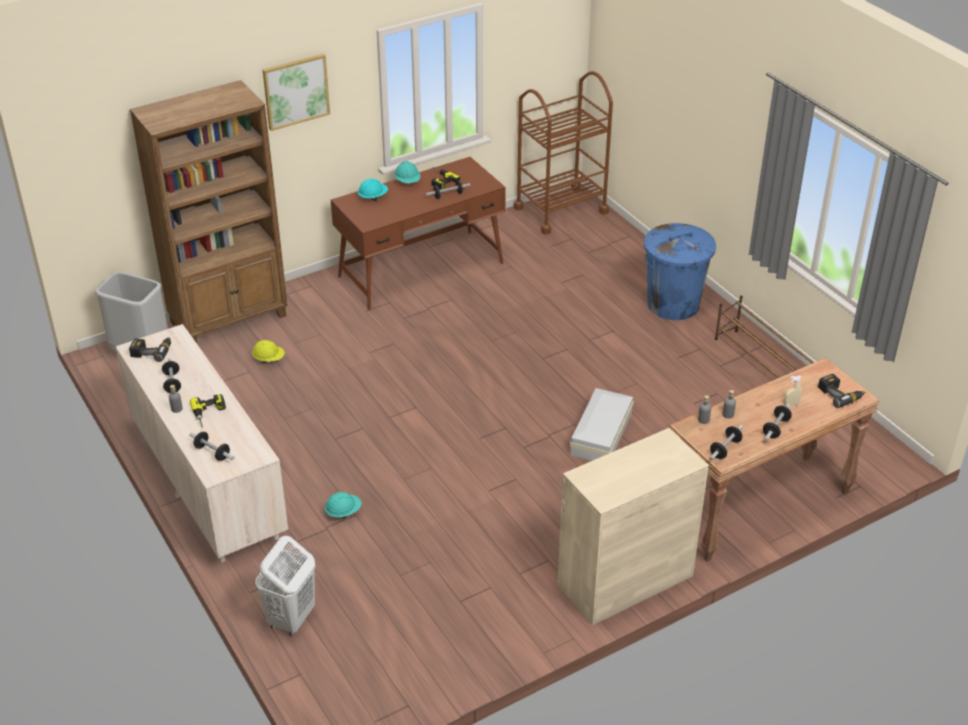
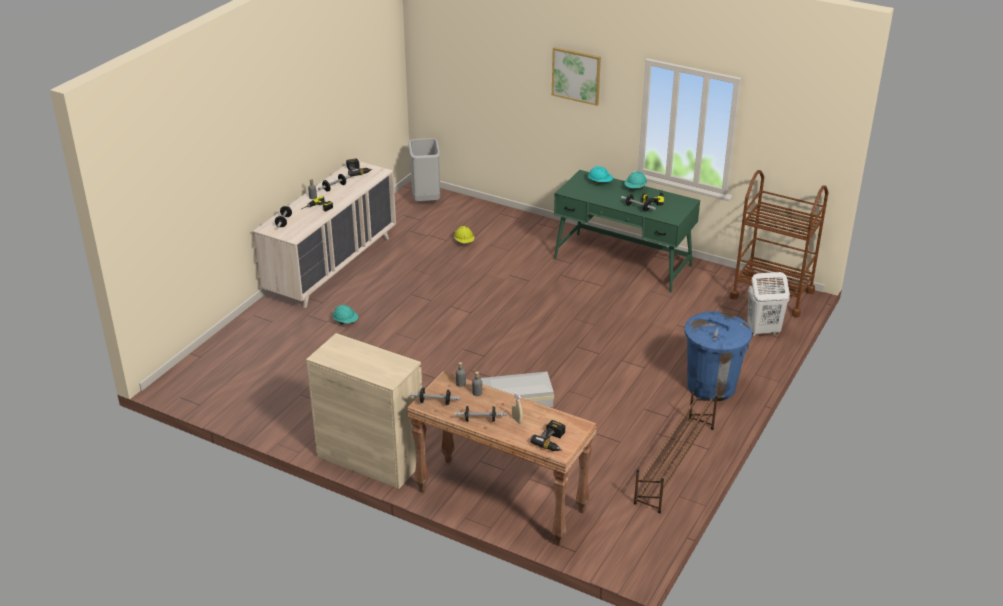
camera: 60 degrees right, 5 degrees down
(230, 319) = (489, 214): brown bookcase -> none
(291, 619) = (241, 337): white laundry basket -> white laundry basket (762, 331)
(421, 269) = (622, 262): brown desk -> green desk

